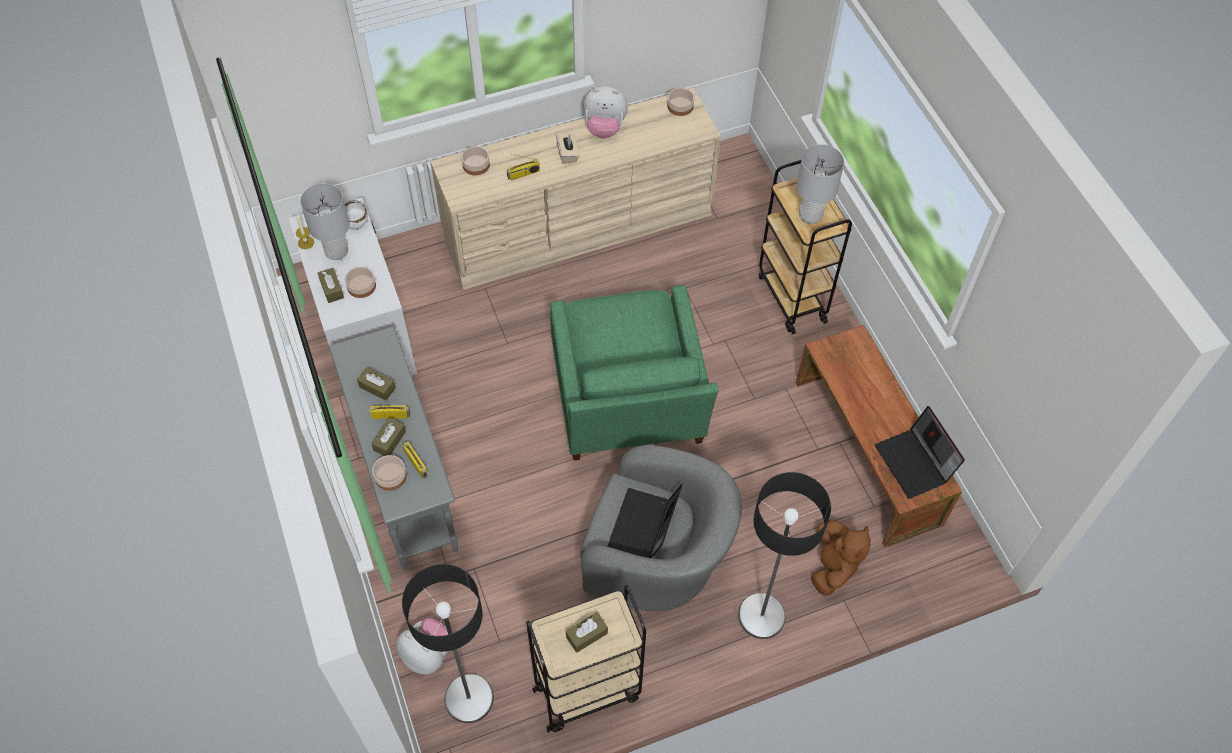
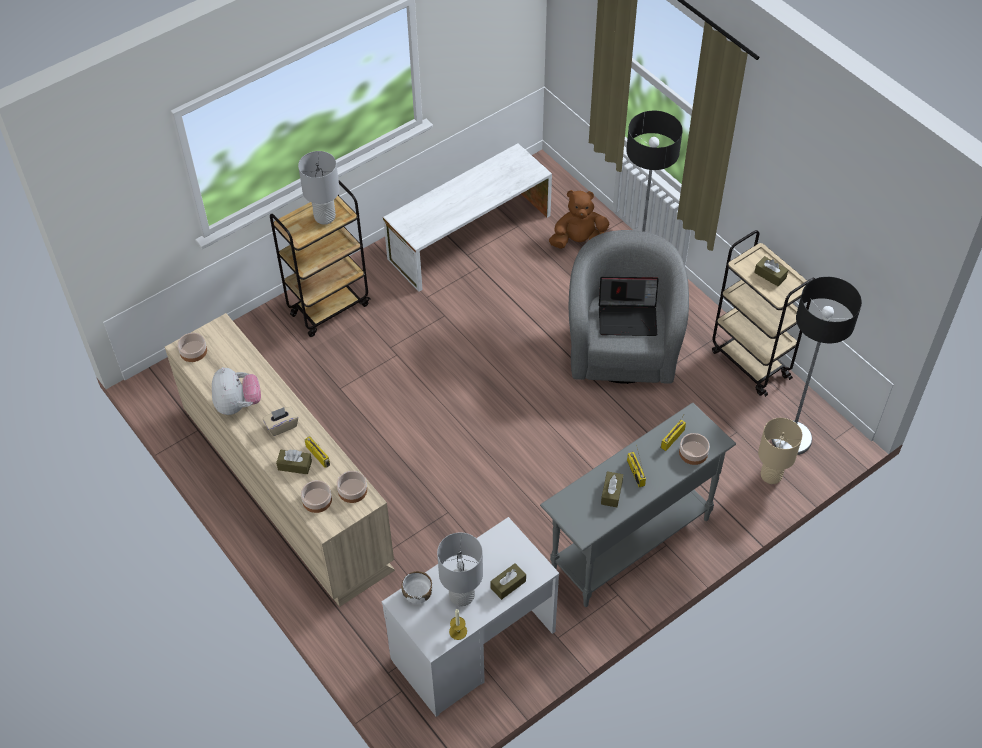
camera: 105 degrees left, 5 degrees down
(361, 286) = (496, 559): bowl -> bowl (353, 490)
(389, 441) = (660, 465): brown tissue box -> brown tissue box (294, 465)
(428, 654) = (771, 477): plush toy -> beige table lamp
(627, 399) = (476, 403): green armchair -> none
(869, 452) = (469, 235): brown bench -> white bench
(915, 463) = (505, 170): laptop -> none

